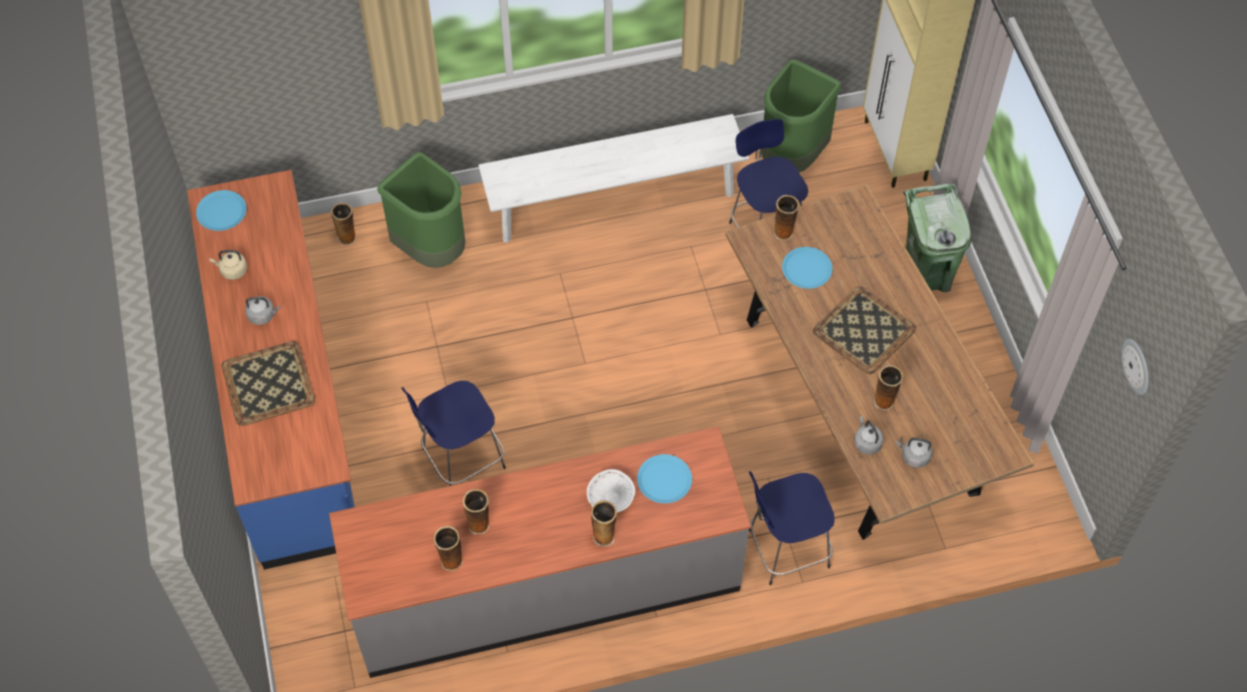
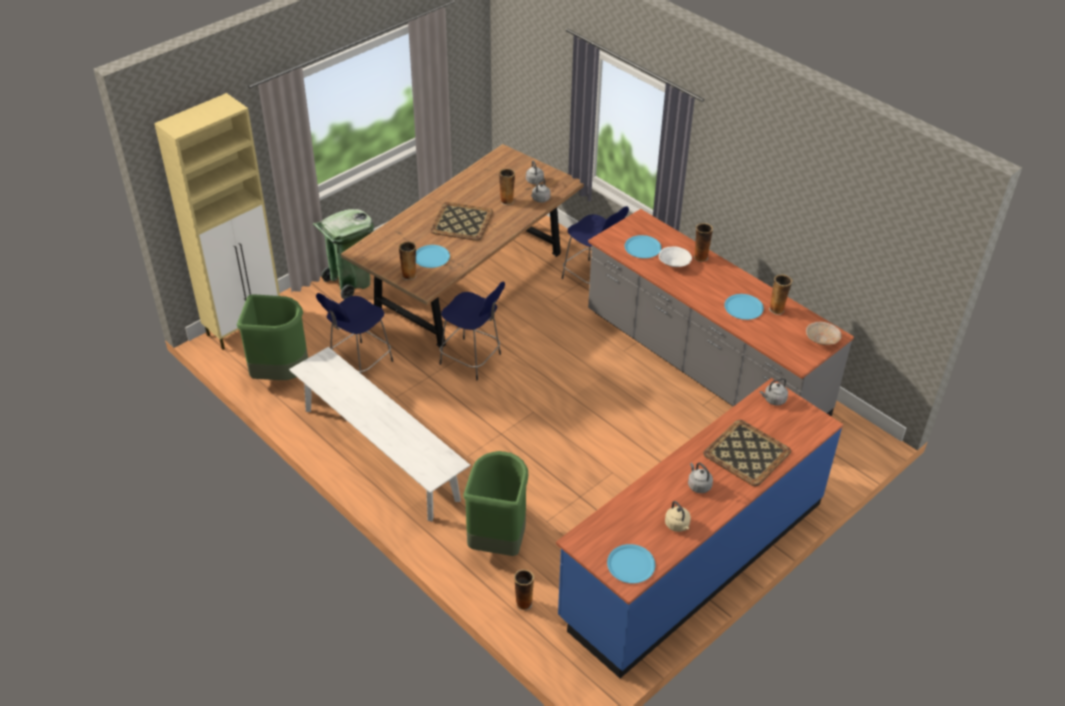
camera: 120 degrees left, 15 degrees down
(317, 457) = (773, 400): none -> grey kettle
(367, 576) = (822, 340): none -> beige bowl
(461, 459) = (656, 442): blue stool -> blue stool (472, 360)
(479, 525) = (743, 307): vase -> blue plate
(1137, 366) = (470, 45): wall clock -> none

